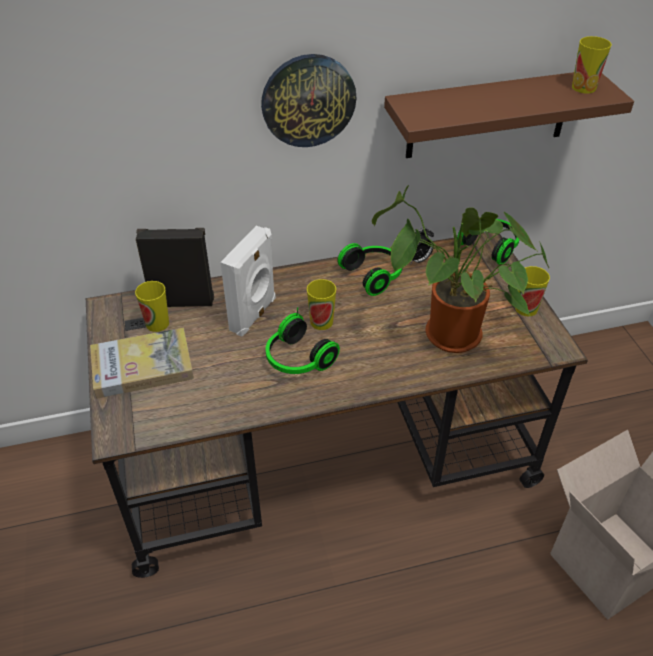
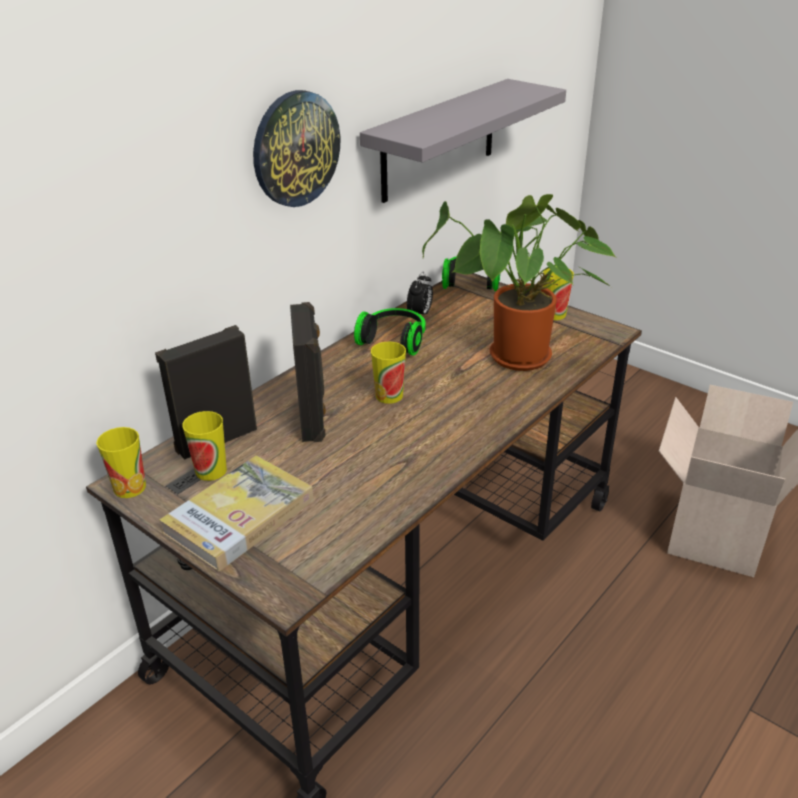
camera: 35 degrees left, 10 degrees down
(254, 315) = (313, 418): white speaker -> black speaker
(297, 360) = (403, 435): headphones -> none
(488, 115) = (439, 140): brown shelf -> grey shelf
(583, 87) = (517, 90): cup -> cup (129, 487)

